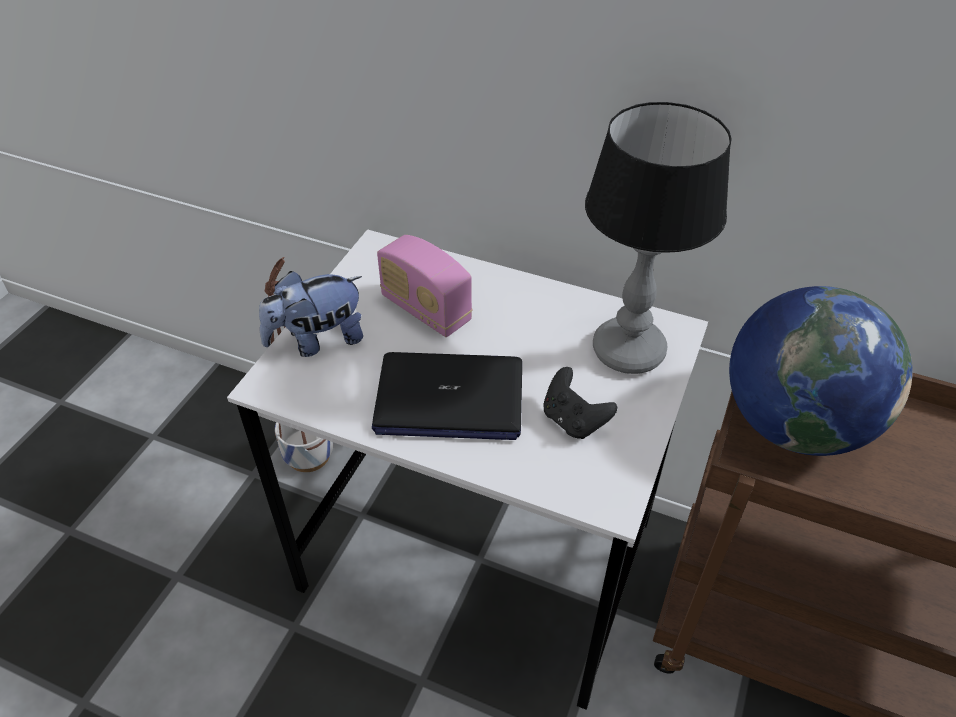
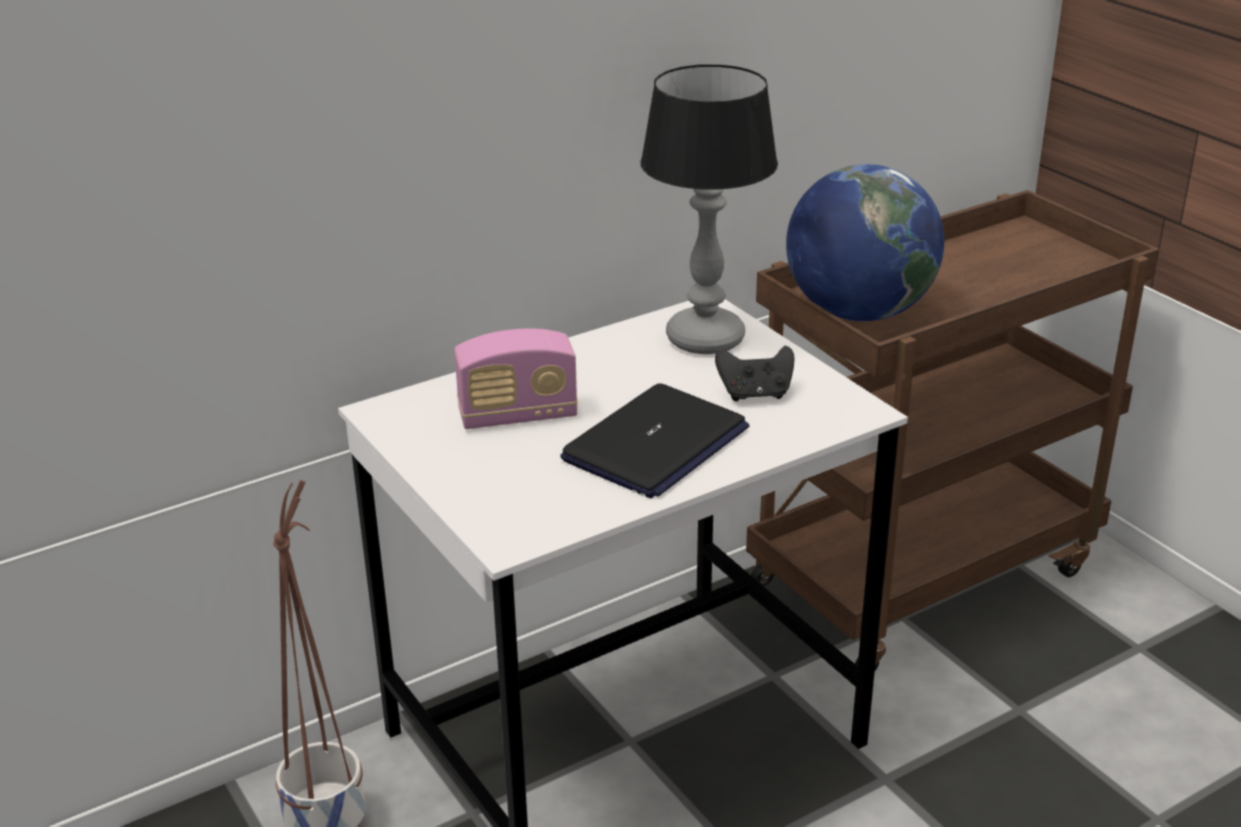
camera: 55 degrees left, 15 degrees down
(317, 340) = (480, 491): plush toy -> none

